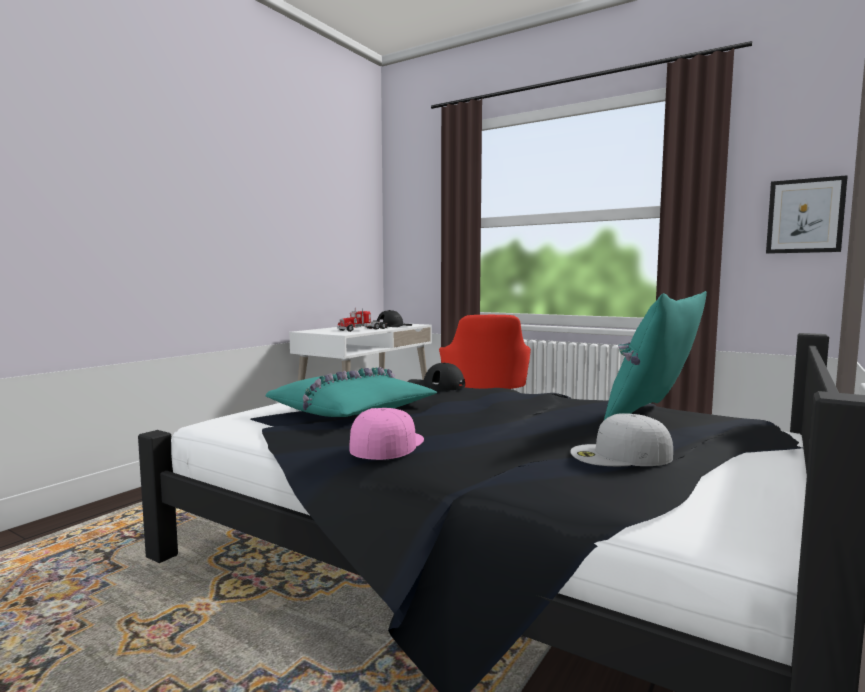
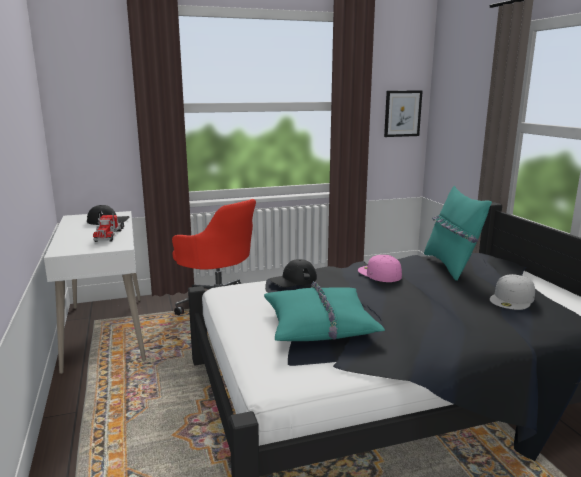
camera: 50 degrees left, 10 degrees up
(386, 444) = (440, 341): pink cap -> pink cap (379, 273)

